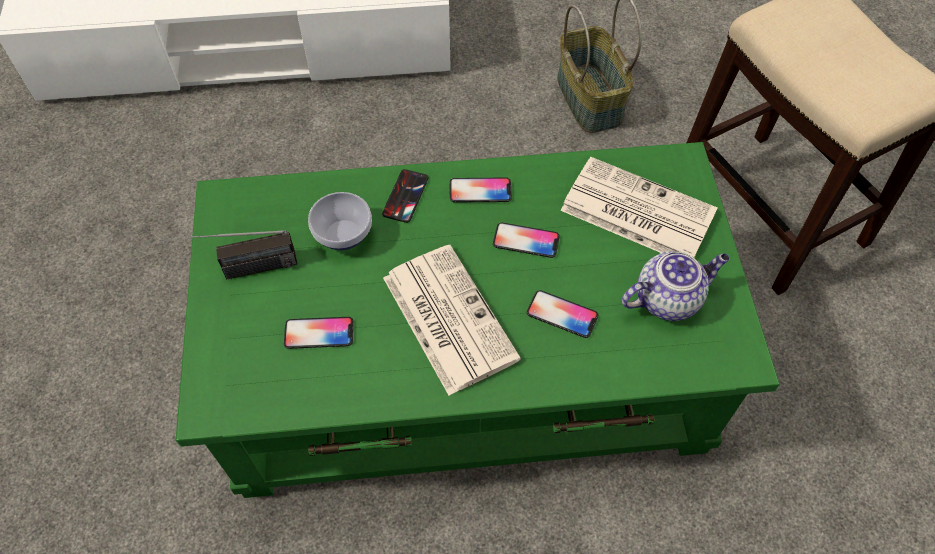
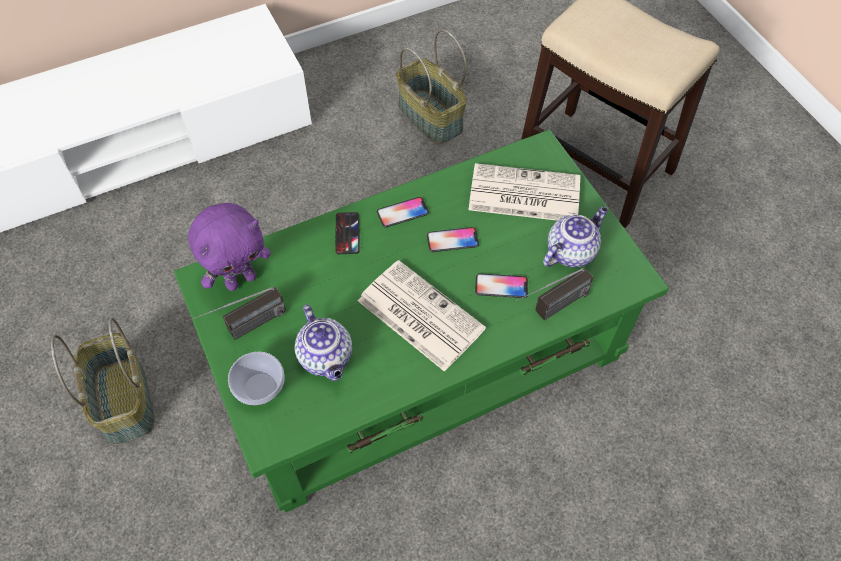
camera: 20 degrees left, 0 degrees up
(131, 314) = (126, 401): none -> basket
(263, 213) = (241, 280): none -> purple plush toy
(319, 333) = (327, 358): phone -> teapot
(342, 236) = (312, 279): bowl -> bowl (259, 389)
(612, 363) = (550, 310): none -> radio

